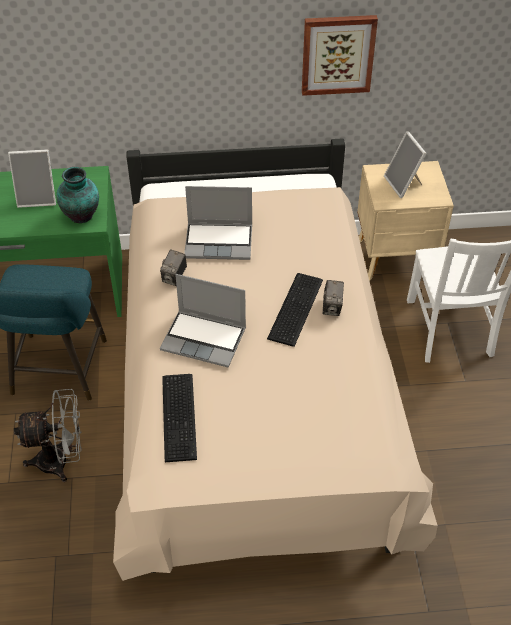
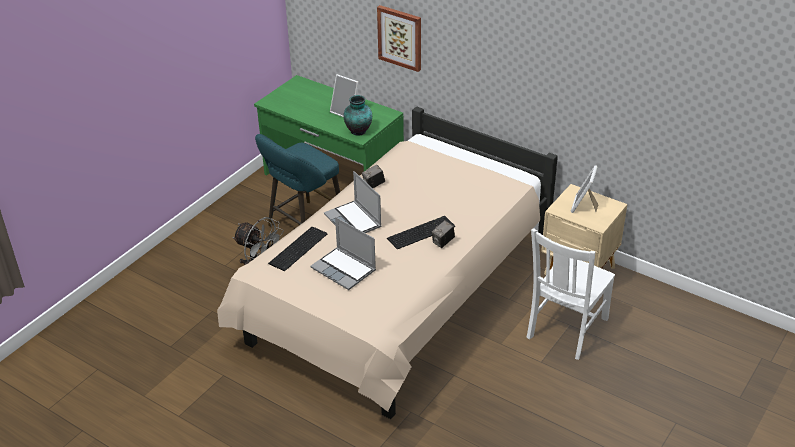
camera: 40 degrees right, 10 degrees down
(220, 241) = (420, 179): laptop -> laptop (344, 269)
(337, 54) = (557, 88): picture -> picture (400, 37)

